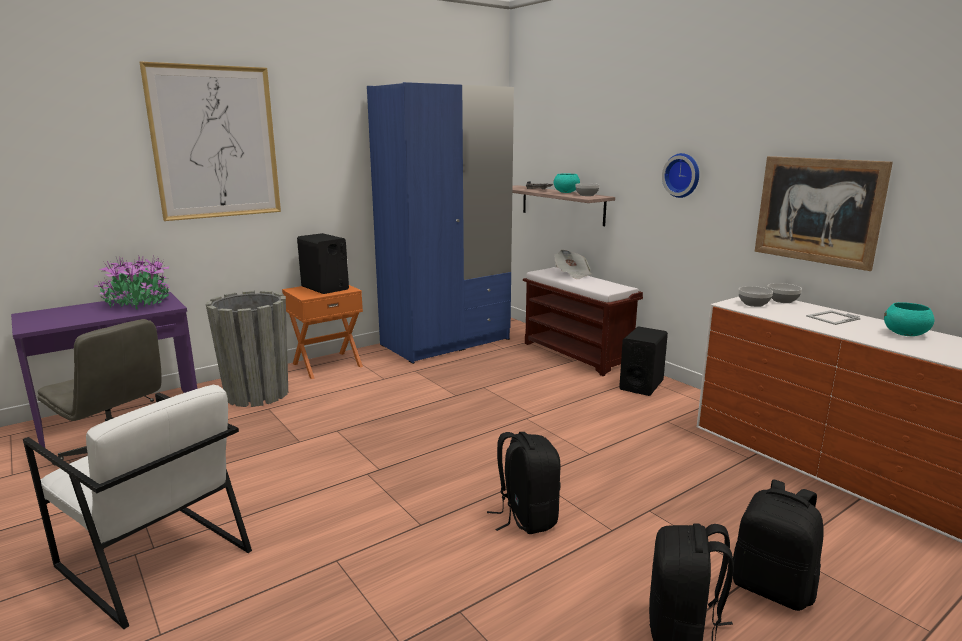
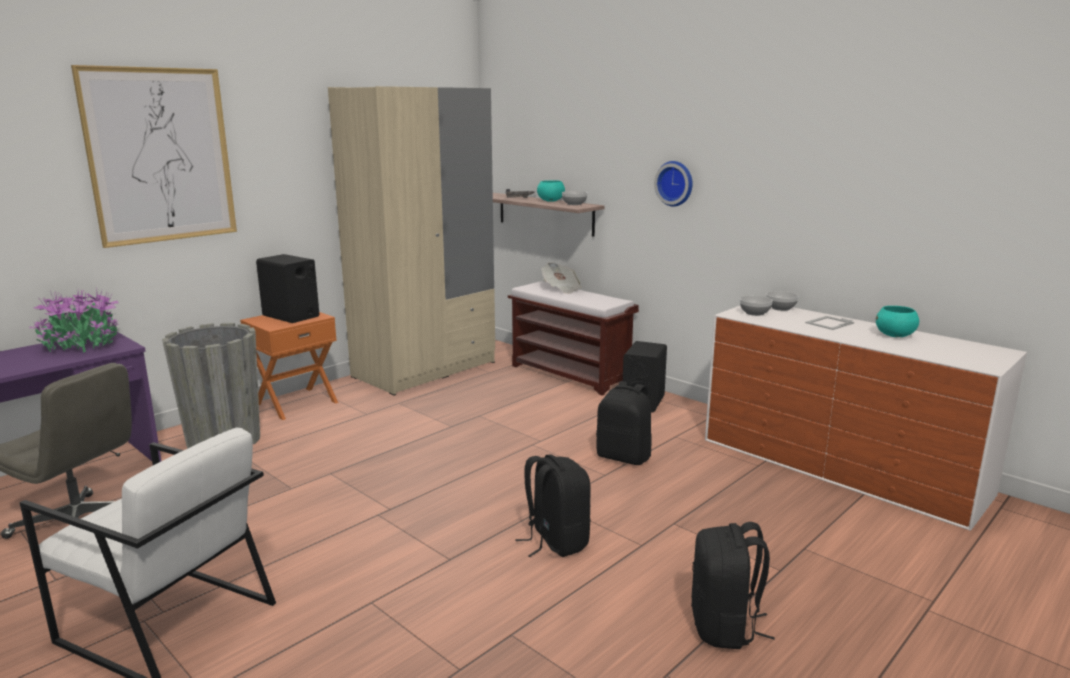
camera: 10 degrees left, 0 degrees up
(446, 342) = (425, 369): blue wardrobe -> beige wardrobe
(772, 588) = (797, 580): black backpack -> black backpack (624, 457)
(818, 210) = (809, 218): picture -> none

